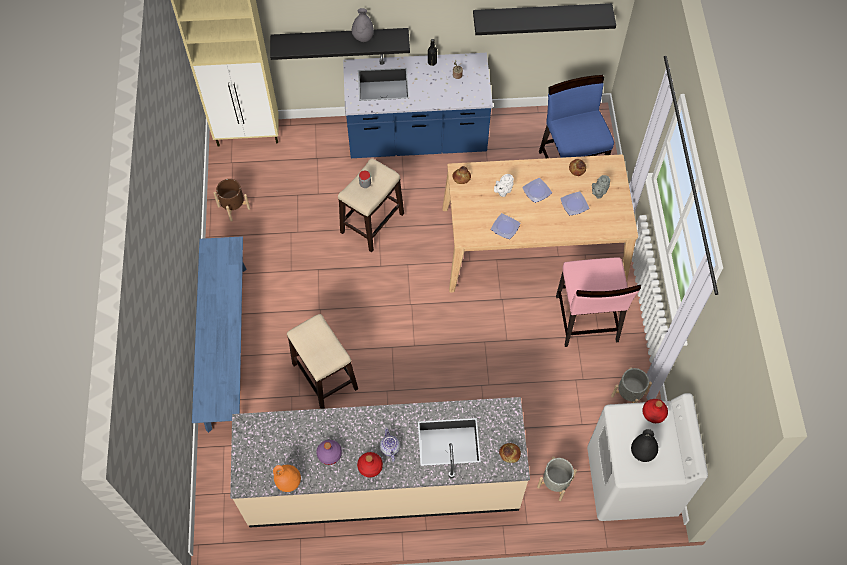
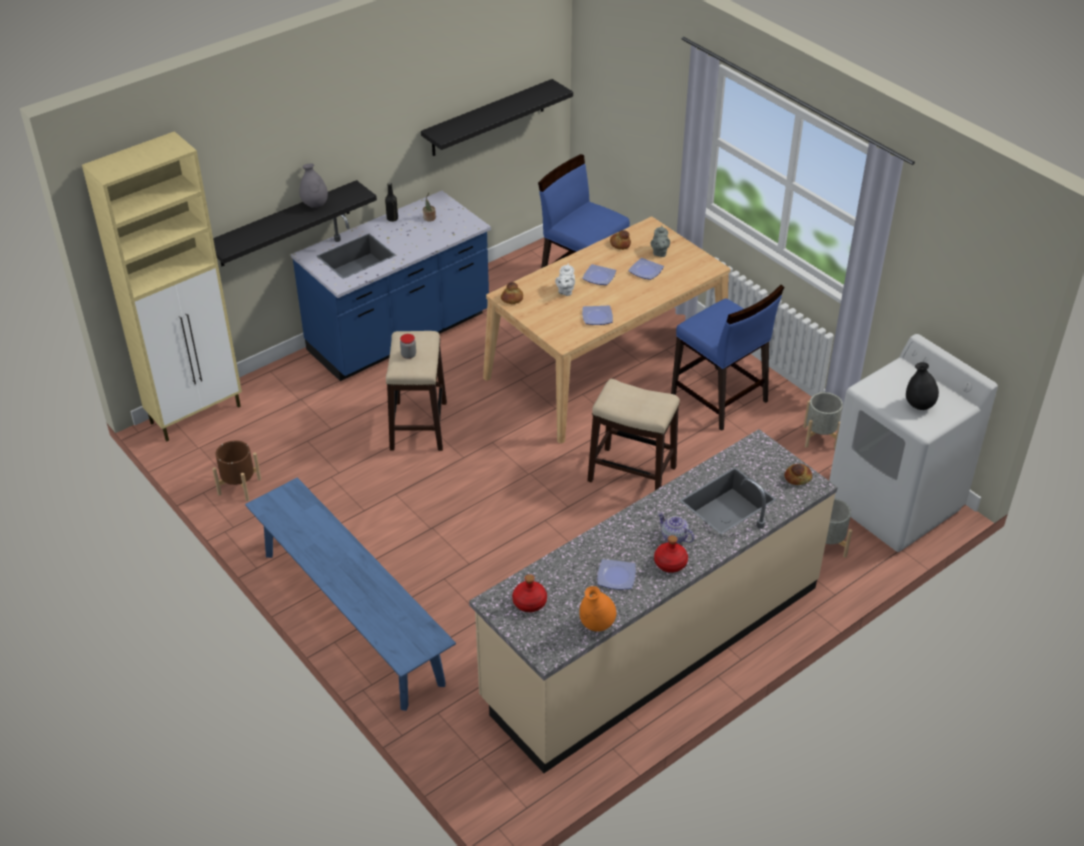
camera: 35 degrees left, 20 degrees down
(324, 376) = (495, 584): stool -> stool (631, 474)
(329, 454) = (615, 576): purple bottle -> plate
(586, 319) = (719, 399): pink chair -> blue chair
(654, 413) = (896, 371): red bottle -> red bottle (529, 602)

